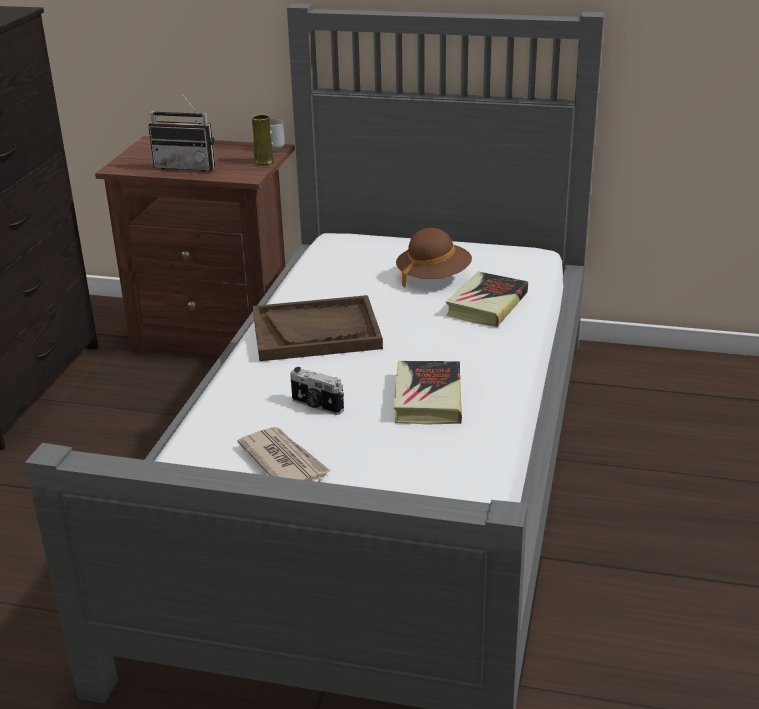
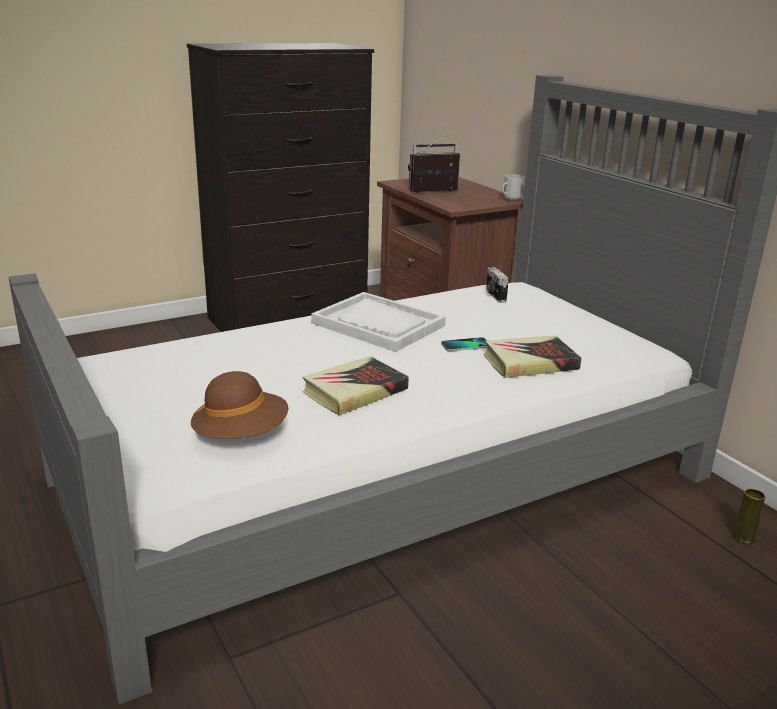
camera: 45 degrees right, 5 degrees down
(188, 166) = (434, 192): radio -> radio turned 105 degrees clockwise
(264, 162) = (486, 204): yellow vase -> yellow vase (743, 537)
(284, 461) = (200, 375): newspaper -> none
(316, 332) = (378, 324): brown tray -> white tray
(316, 406) = (284, 360): camera -> camera (494, 295)
(418, 315) = (465, 345): none -> phone
(433, 277) = (529, 331): brown hat -> brown hat (241, 435)

